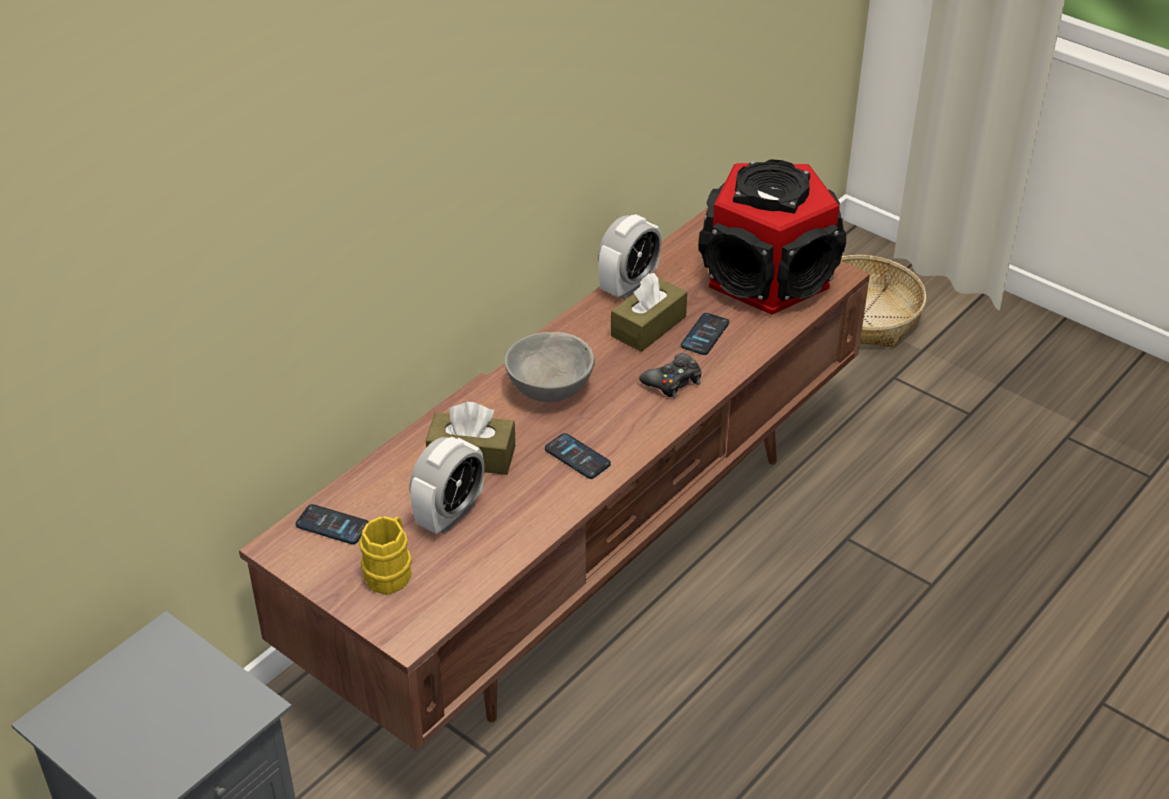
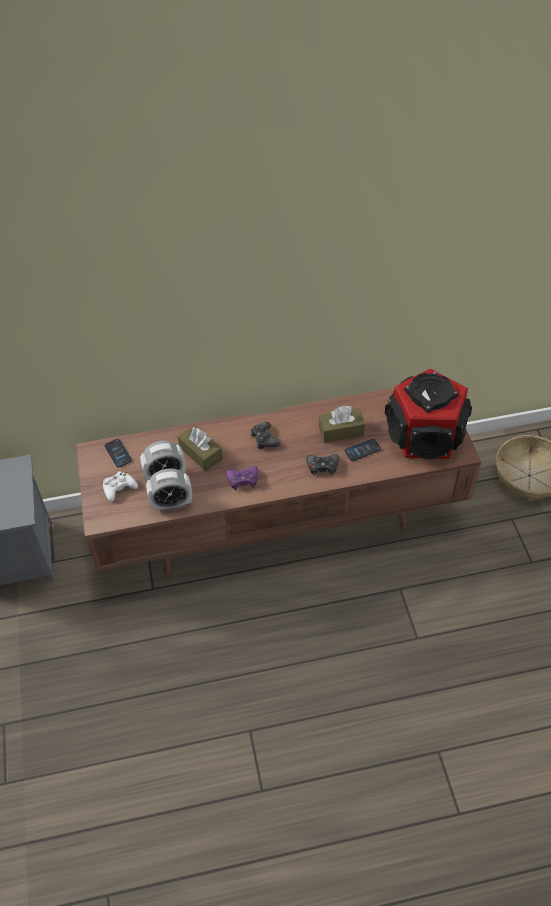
camera: 40 degrees right, 10 degrees up
(390, 571) = (119, 488): yellow mug -> white game controller
(548, 389) = (264, 439): grey bowl -> black game controller
(577, 457) = (243, 480): phone -> purple game controller
(629, 285) = (354, 404): alarm clock -> alarm clock (172, 504)

